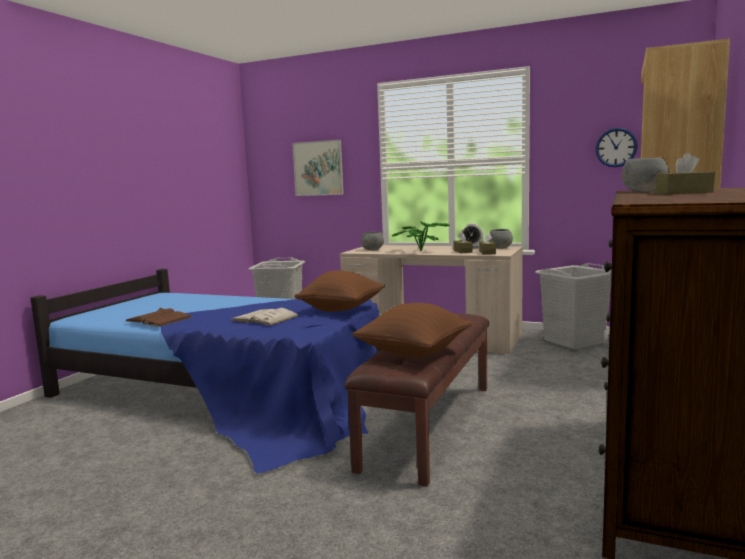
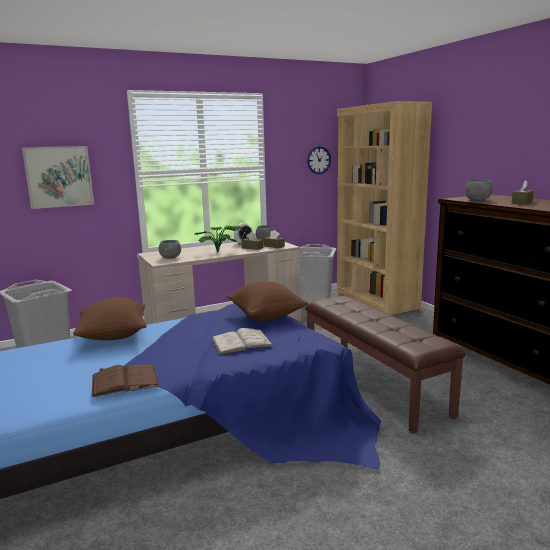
camera: 50 degrees left, 5 degrees up
(413, 353) = (404, 331): brown pillow -> brown pillow (114, 336)

